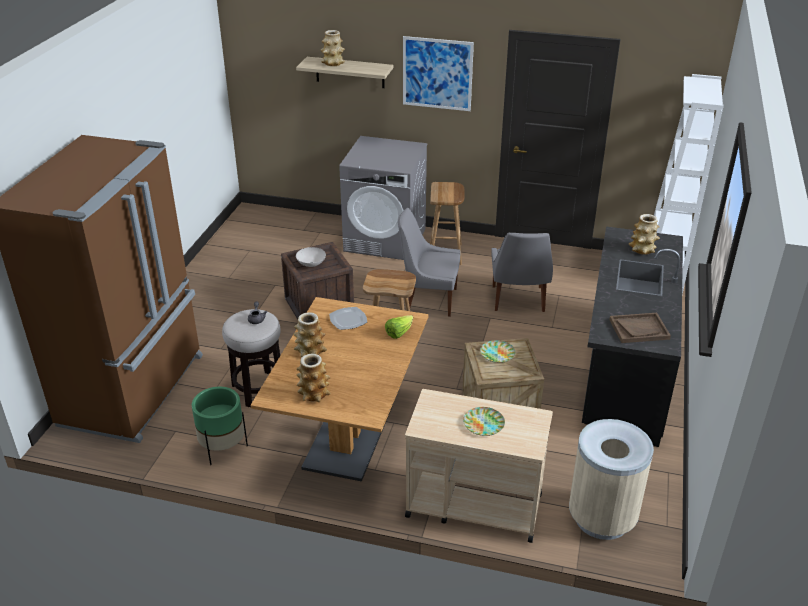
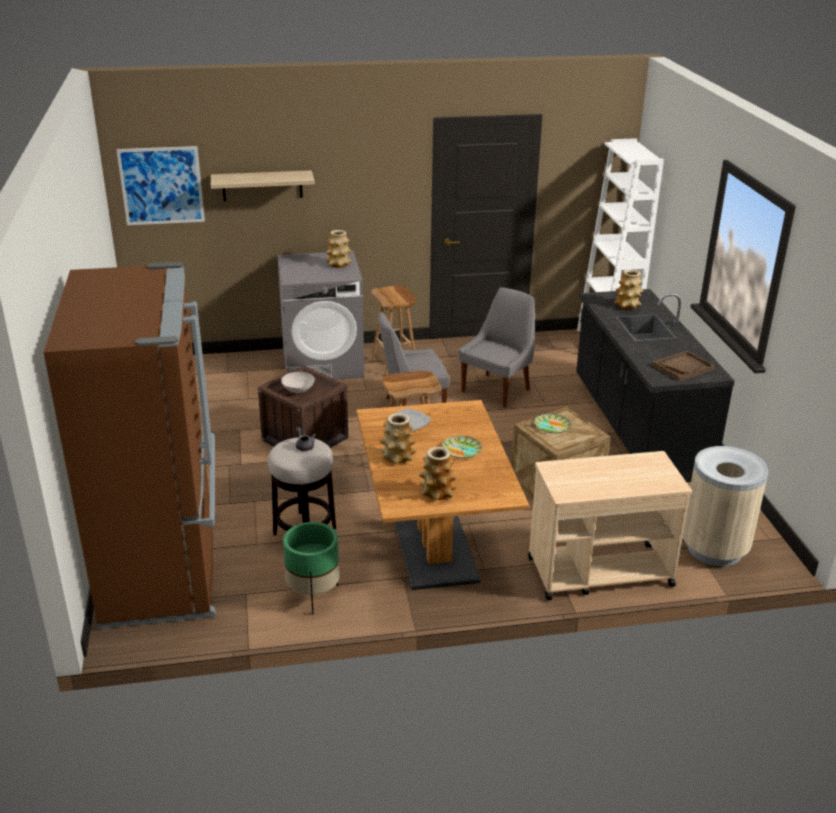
camera: 25 degrees left, 5 degrees down
(333, 63) = (247, 177): vase -> vase (339, 264)
(399, 333) = (469, 421): lettuce -> none
(437, 73) = (360, 173): picture -> picture (161, 186)
(484, 424) = (616, 476): plate -> plate (461, 449)
(518, 300) = (497, 390): grey chair -> grey chair turned 120 degrees counterclockwise

